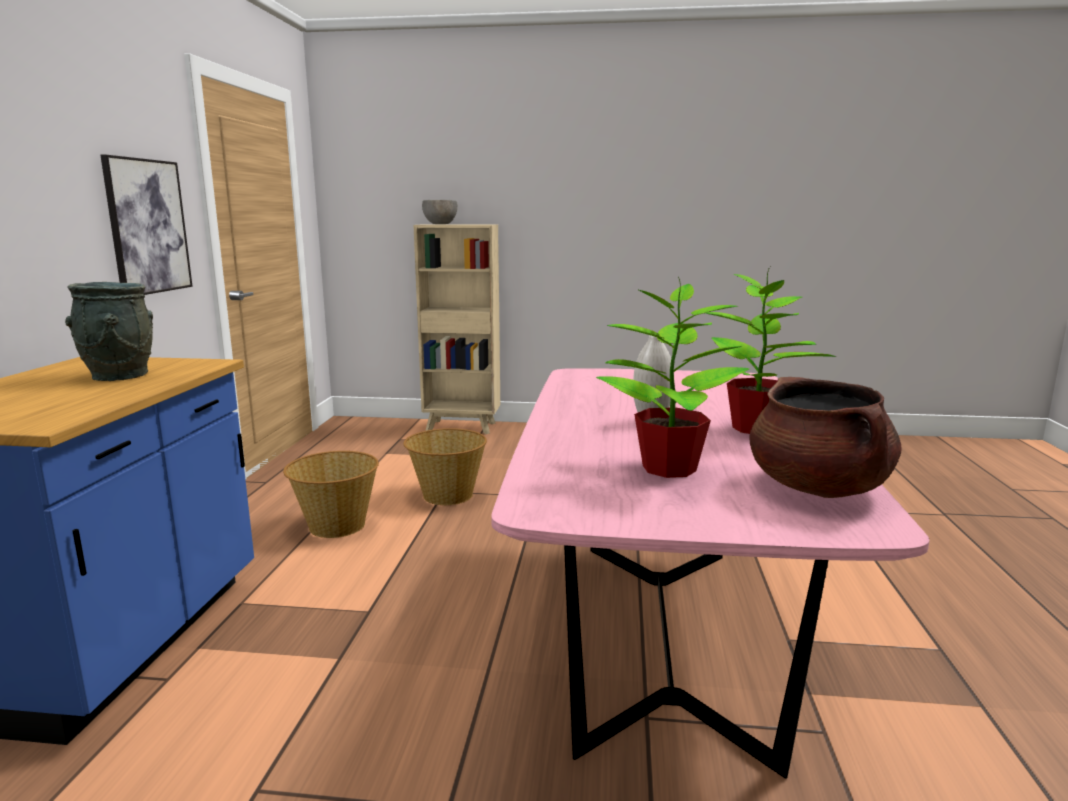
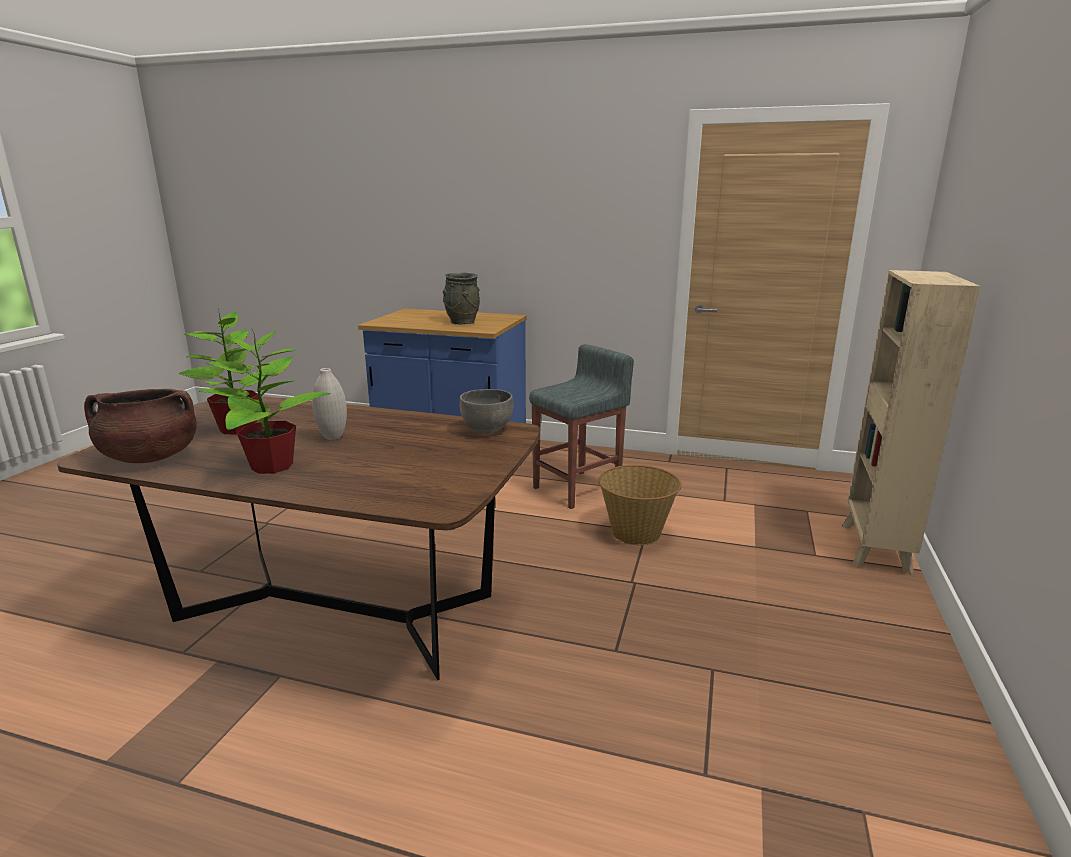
camera: 100 degrees right, 5 degrees up
(147, 226) = (605, 246): picture -> none
(336, 525) = (578, 489): basket -> grey stool
(440, 224) = (931, 274): grey bowl -> grey bowl (487, 430)
(663, 636) = (336, 608): pink dining table -> brown dining table

